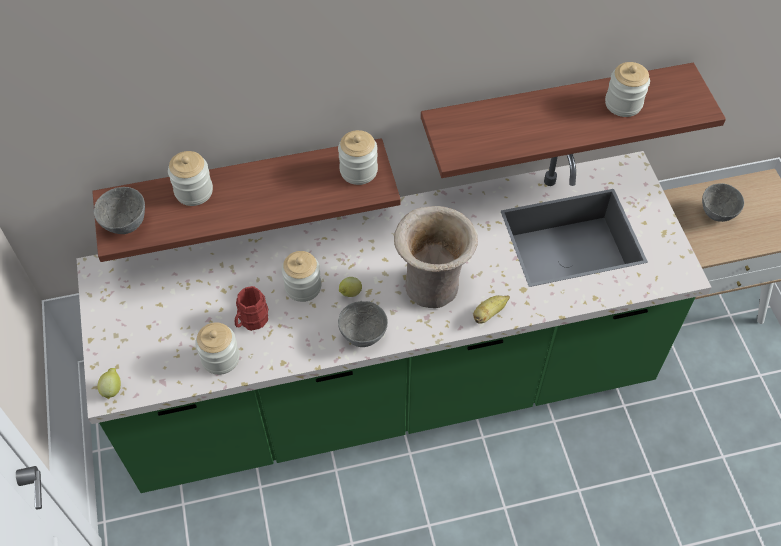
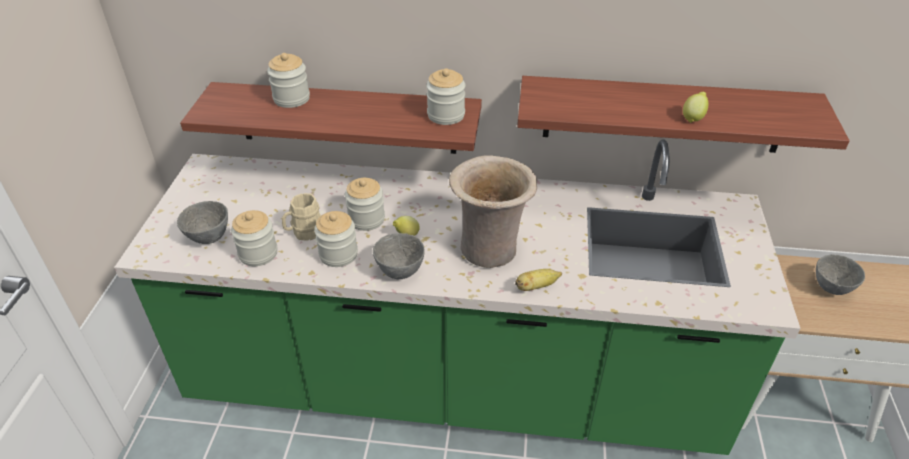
camera: 20 degrees right, 15 degrees down
(112, 388) = (151, 251): lemon -> lemon (693, 118)
(127, 225) = (219, 108): grey bowl -> grey bowl (210, 238)
(251, 320) = (304, 232): red mug -> beige mug
(623, 104) = (734, 108): jar -> jar (338, 254)

